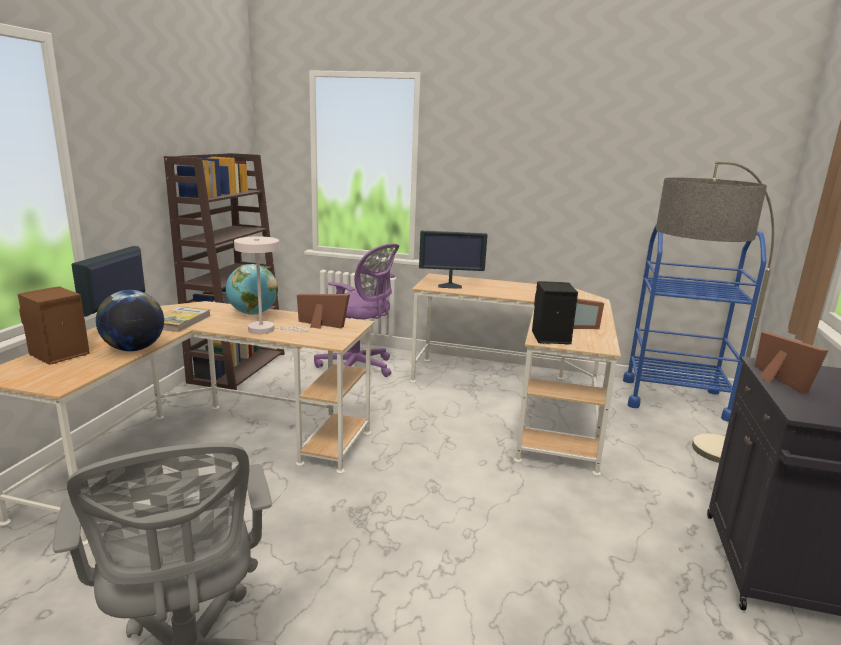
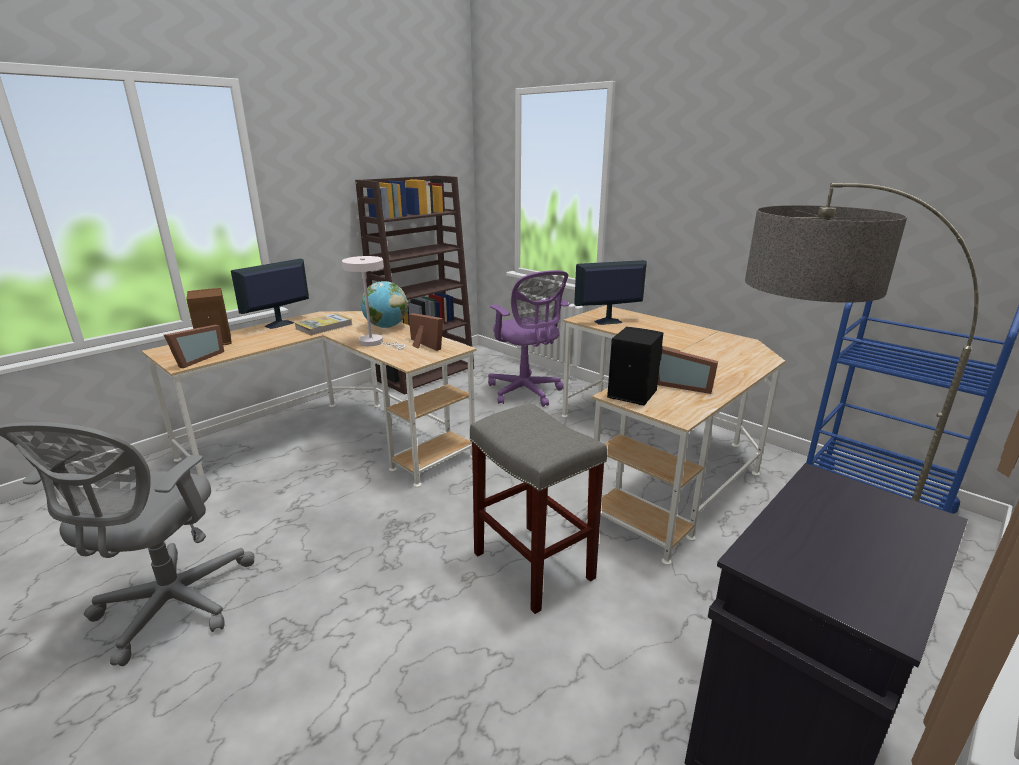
camera: 30 degrees right, 5 degrees up
(134, 349) = (262, 345): globe -> none
(450, 286) = (607, 321): monitor -> monitor turned 135 degrees clockwise
(507, 507) = (531, 565): none -> grey stool
(776, 380) = (799, 506): picture frame -> picture frame (196, 359)

